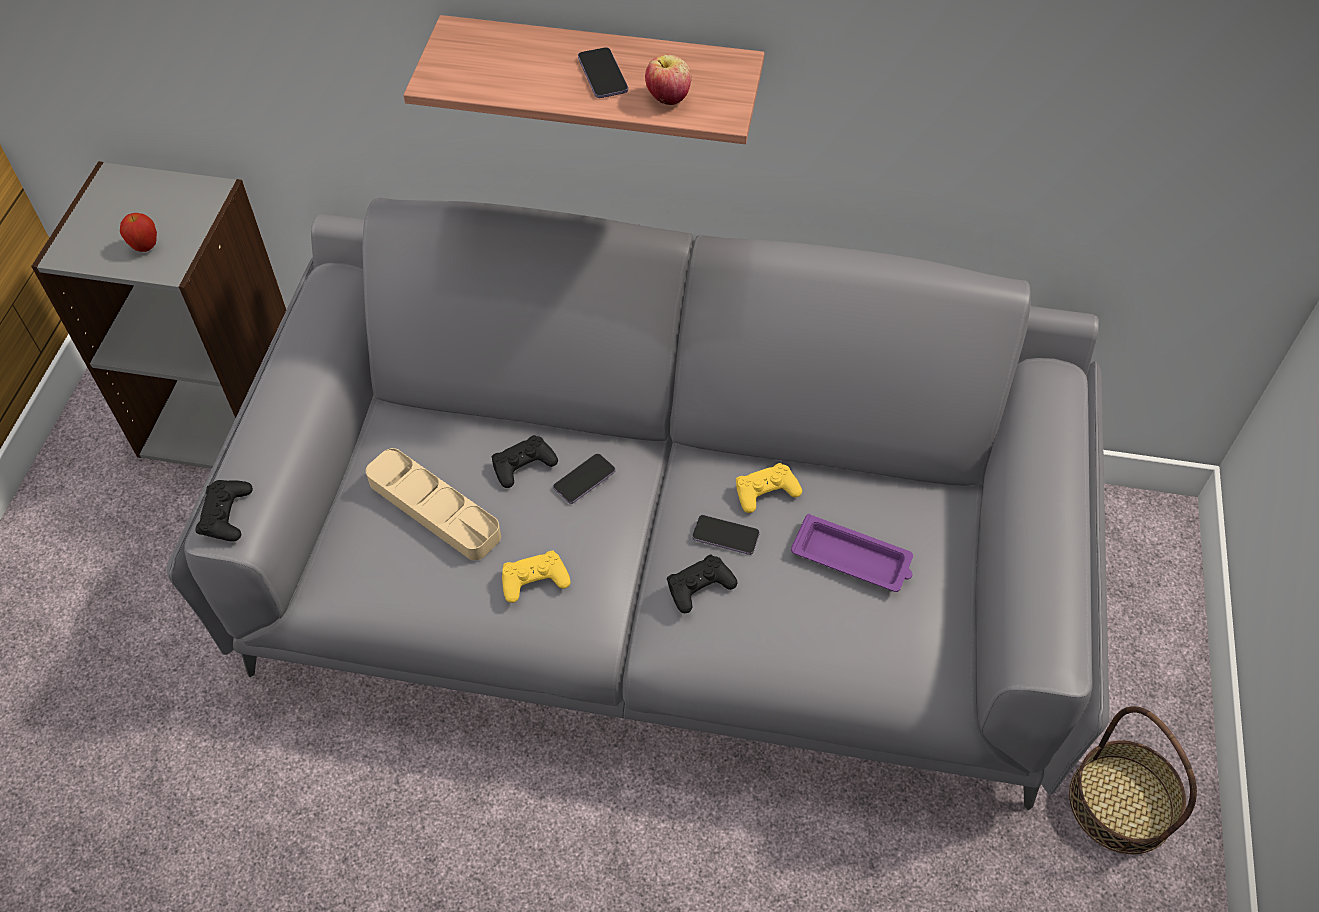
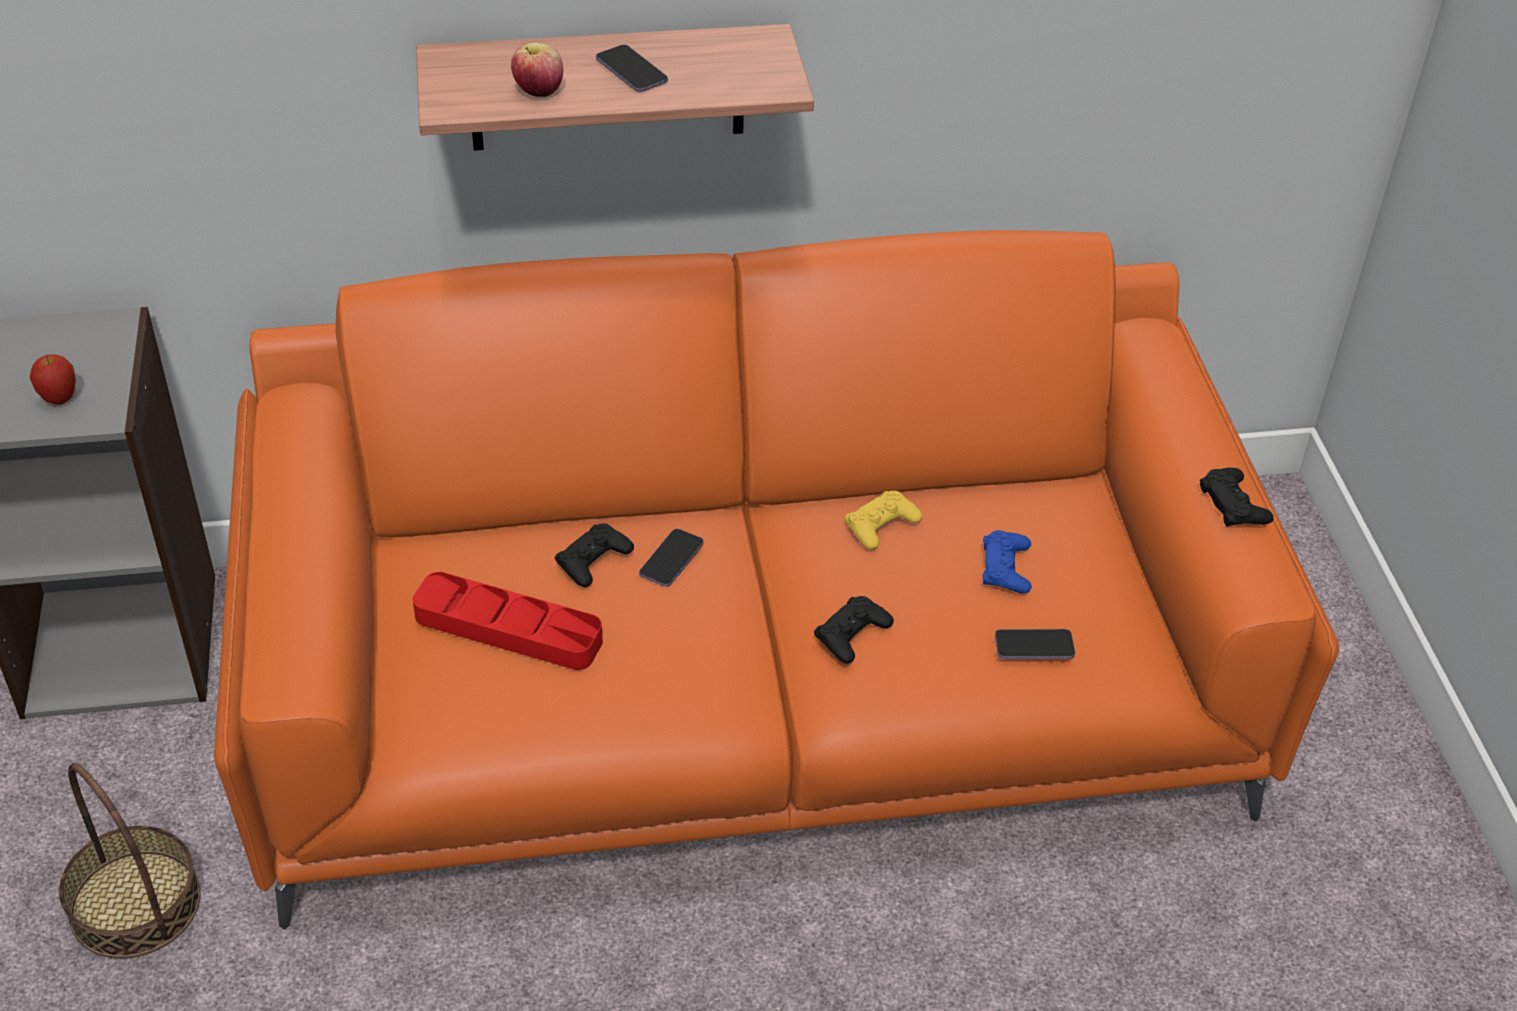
camera: 20 degrees left, 10 degrees down
(226, 514) = (284, 668): black game controller -> black game controller (1233, 504)
(434, 508) = (508, 628): beige tray -> red tray
(534, 580) = (661, 673): yellow game controller -> none
(662, 582) = (755, 697): grey sofa -> orange sofa
(668, 98) = (713, 80): apple -> apple (539, 91)
(725, 536) = (857, 578): phone -> phone (1034, 646)
(853, 559) = (1006, 568): purple tray -> blue game controller
(1120, 803) = (1347, 788): basket -> basket (134, 904)

